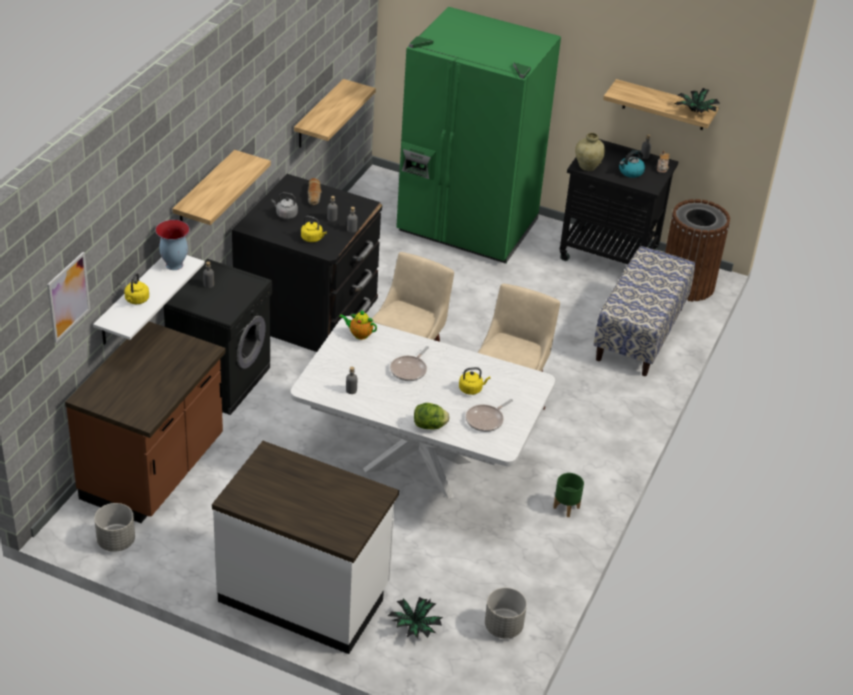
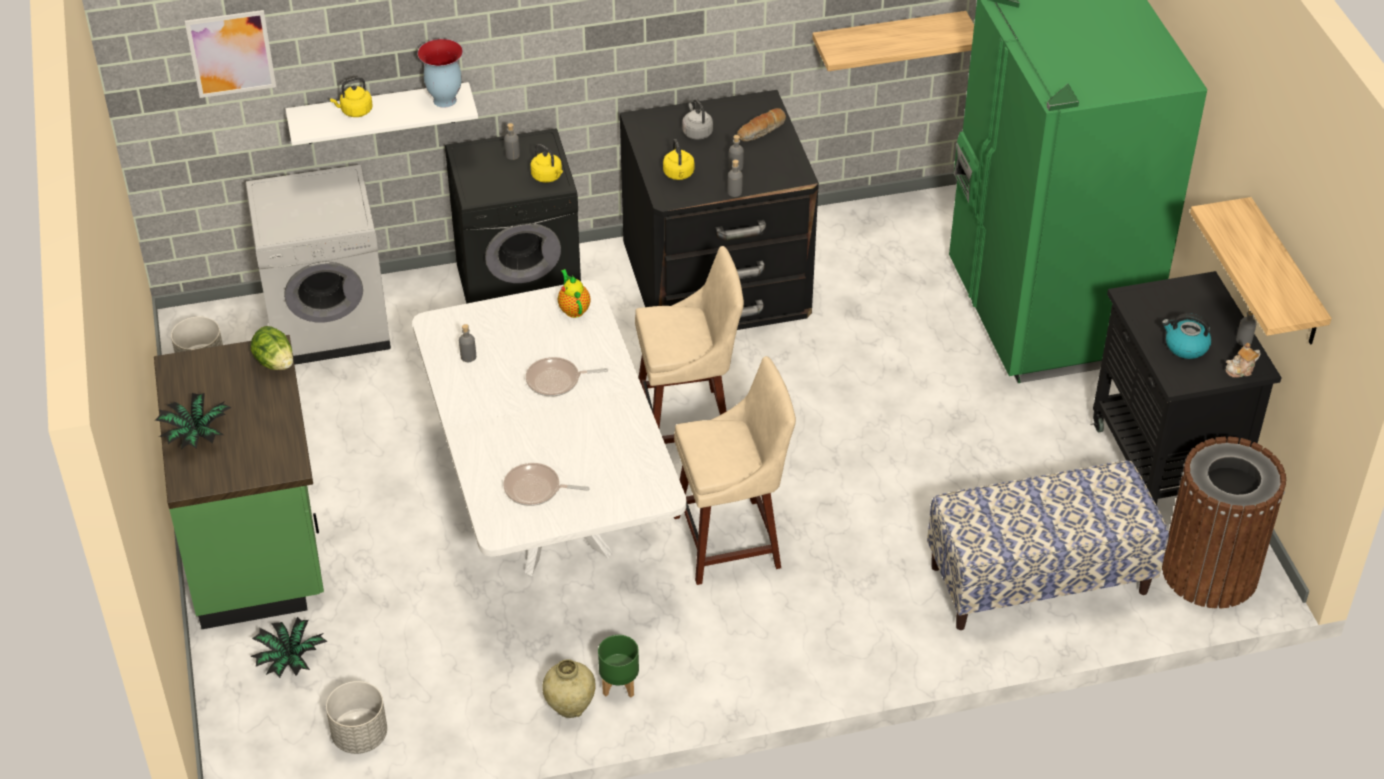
camera: 55 degrees right, 5 degrees up
(154, 471) = (329, 328): brown counter -> white washing machine
(204, 192) = (561, 39): shelf -> none
(305, 594) = (258, 544): white counter -> green counter
(430, 426) = (474, 450): lettuce -> lettuce (275, 363)
(471, 389) = (579, 448): yellow kettle -> yellow kettle (548, 177)
(587, 167) = (1139, 303): beige vase -> beige vase (570, 707)
(696, 112) = (1280, 304): potted plant -> potted plant (196, 435)

